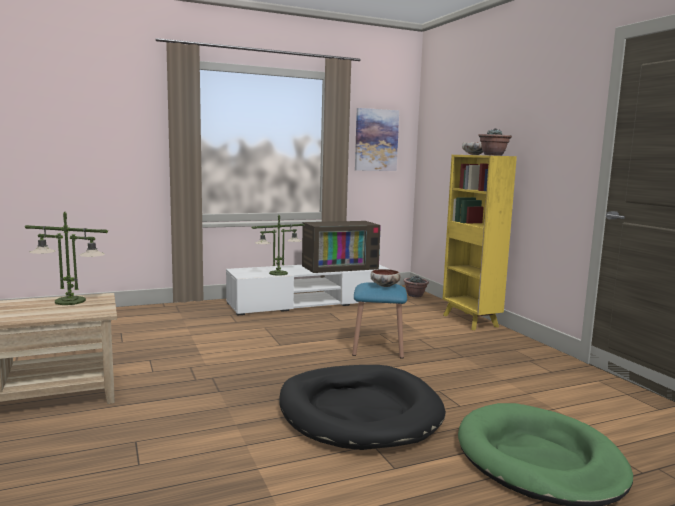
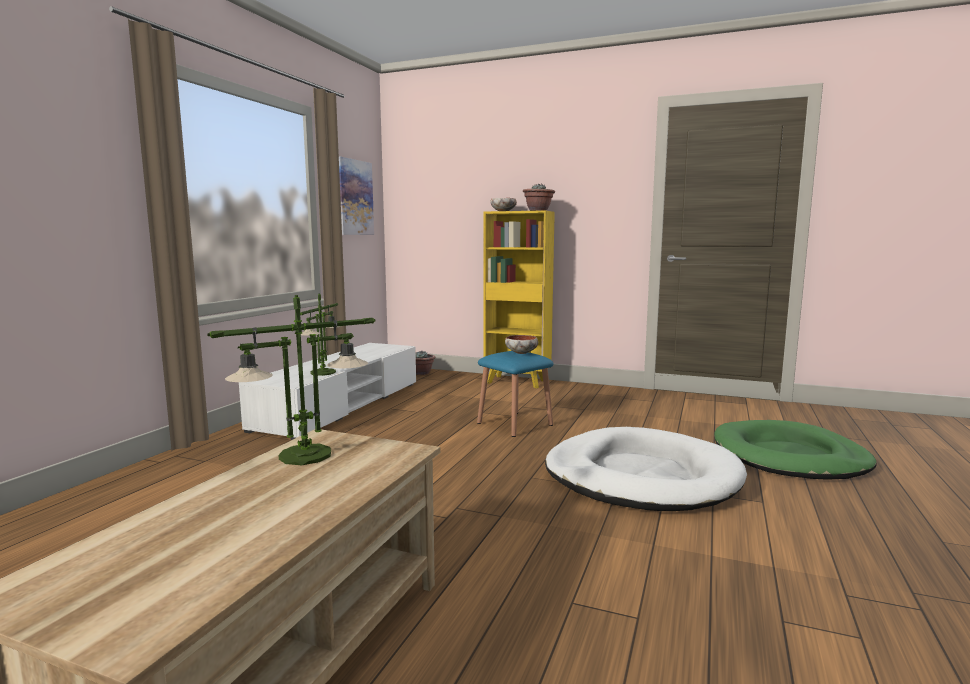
camera: 45 degrees left, 0 degrees up
(340, 267) = (363, 353): television -> none
(358, 412) = (641, 476): black dog bed -> white dog bed

